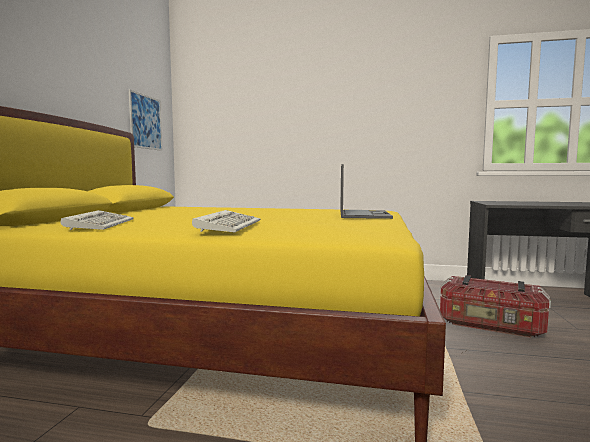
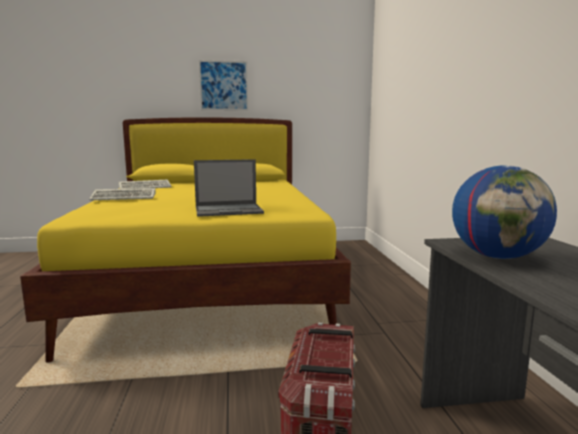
camera: 70 degrees right, 5 degrees up
(146, 122) = (324, 106): picture -> picture (223, 85)
(521, 203) = (497, 256): none -> globe

